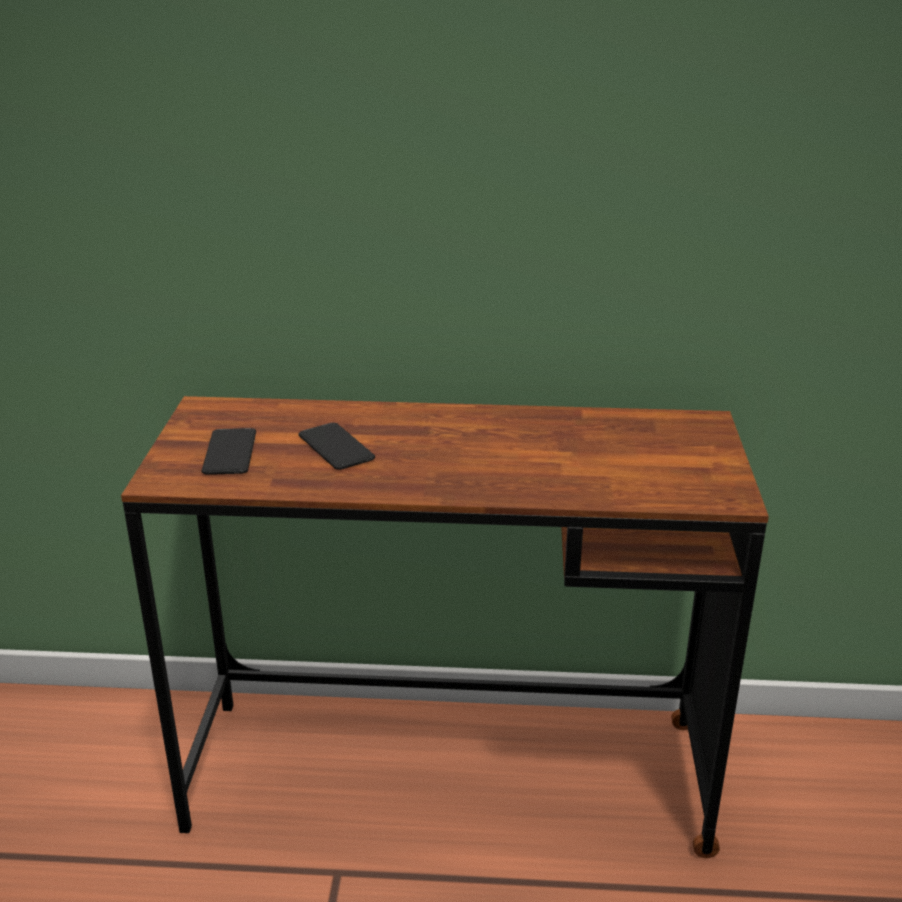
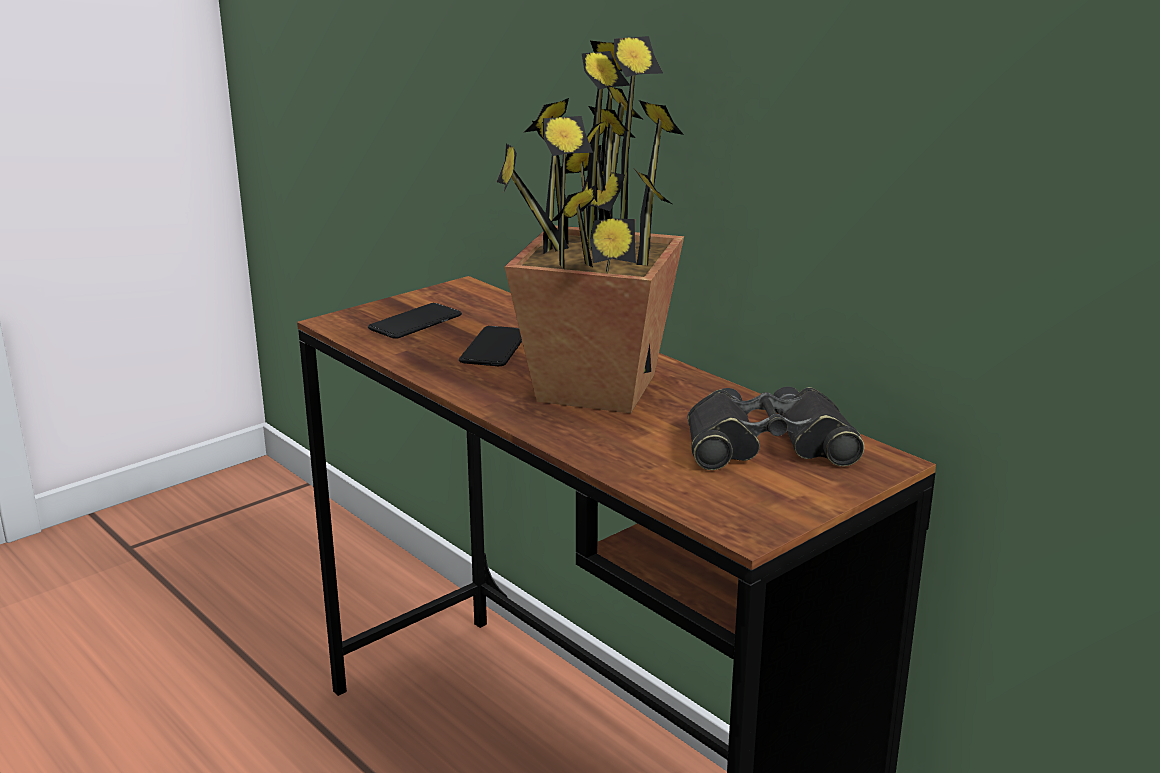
camera: 45 degrees right, 5 degrees down
(468, 447) = (596, 389): none -> potted plant
(637, 439) = (767, 445): none -> black binoculars

